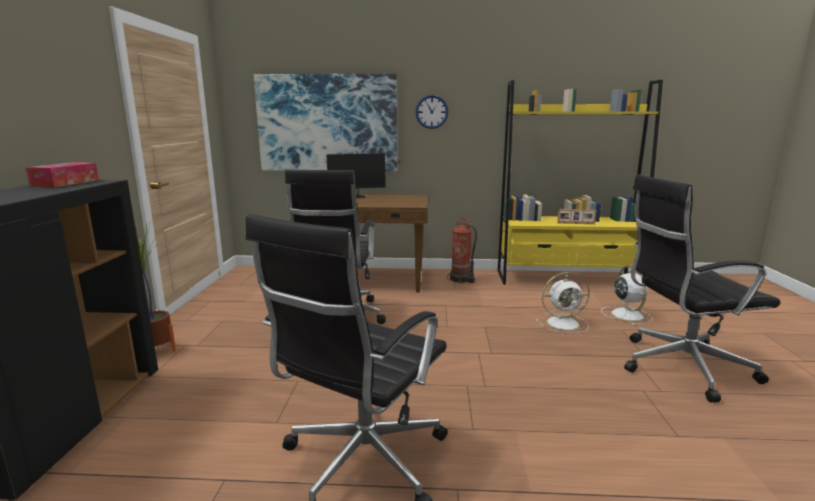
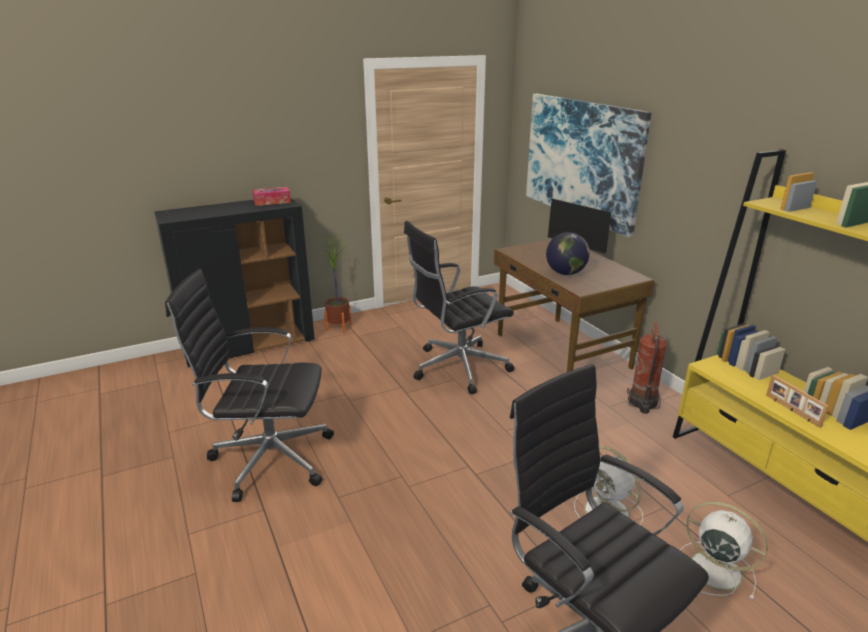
camera: 60 degrees right, 10 degrees up
(383, 203) = (566, 273): none -> globe
(431, 112) = (681, 171): wall clock -> none
(626, 314) = (713, 569): white fan -> white fan turned 105 degrees counterclockwise

